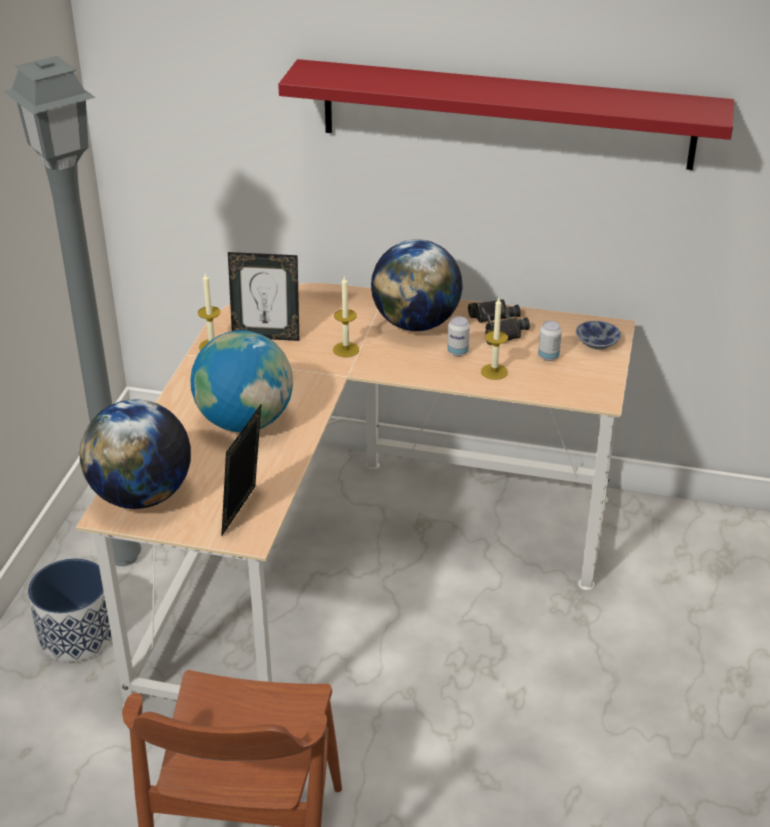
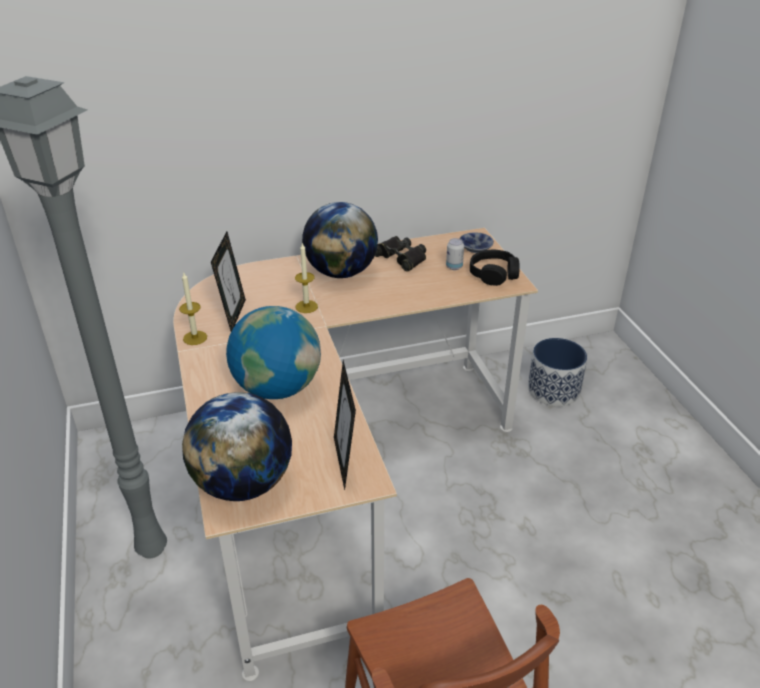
camera: 30 degrees left, 0 degrees up
(78, 634) = (157, 633): planter -> planter (553, 390)
(266, 336) = (233, 316): picture frame -> picture frame turned 60 degrees counterclockwise
(458, 352) = (390, 283): can -> none
(494, 371) = (428, 288): candle -> none
(506, 114) = (380, 84): red shelf -> none
(587, 379) = (494, 274): none -> black headphones

